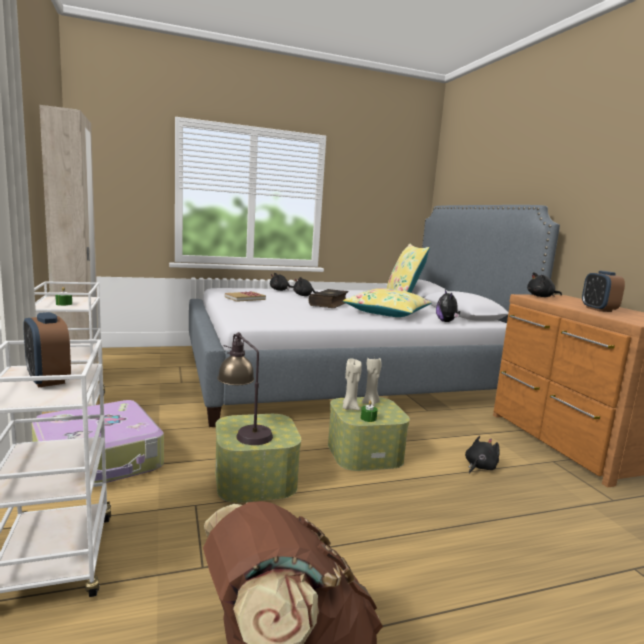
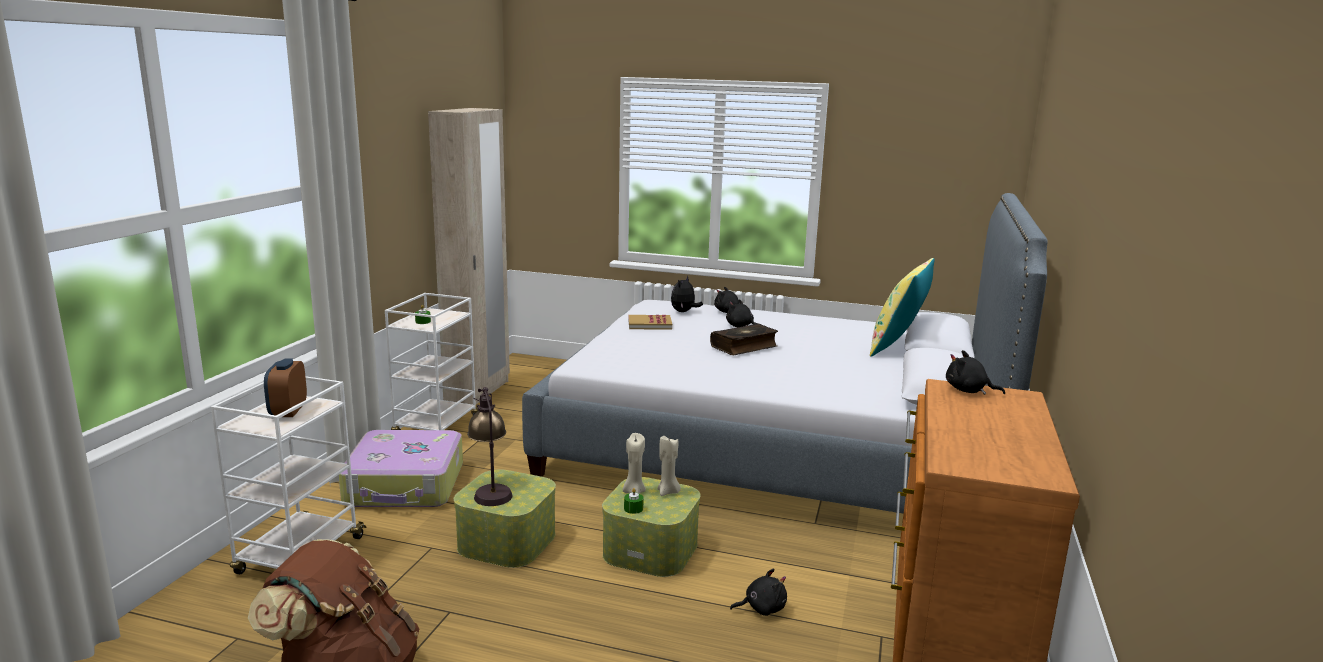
camera: 35 degrees right, 5 degrees up
(387, 313) = (801, 373): yellow pillow -> none
(446, 322) = (860, 401): plush toy -> plush toy (684, 312)
(598, 309) = (978, 431): alarm clock -> none

